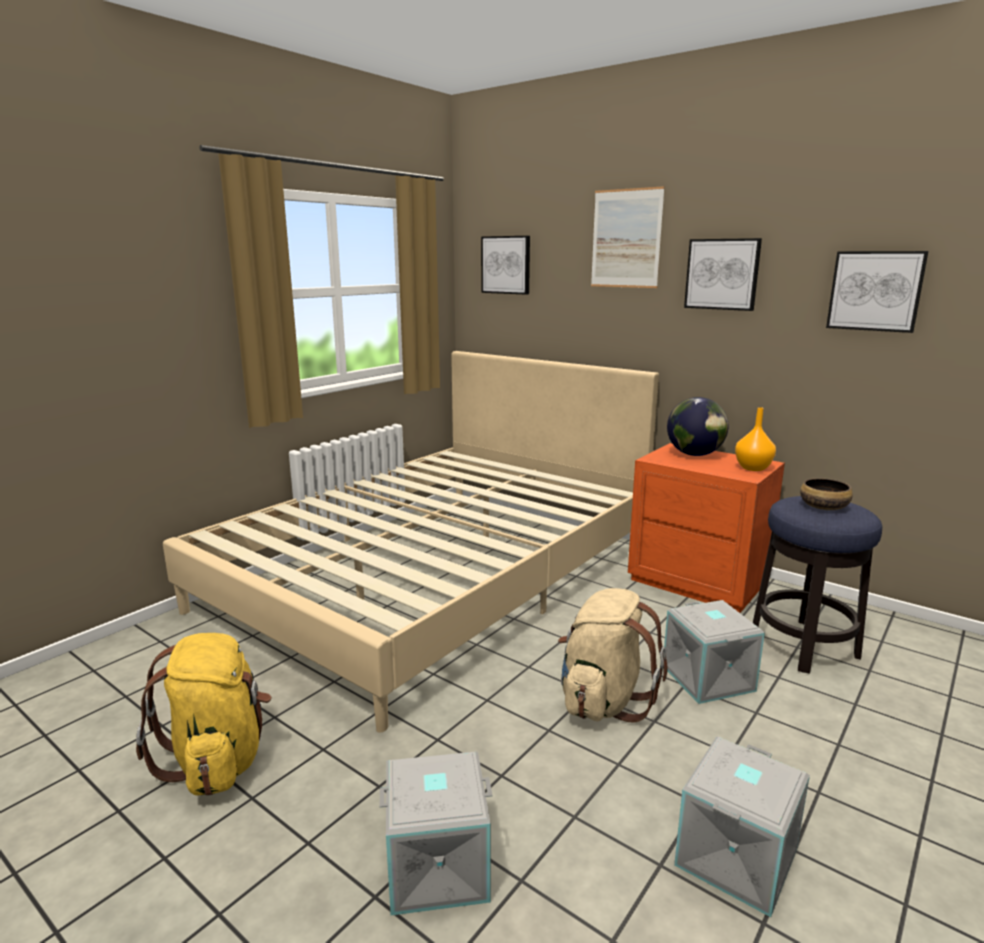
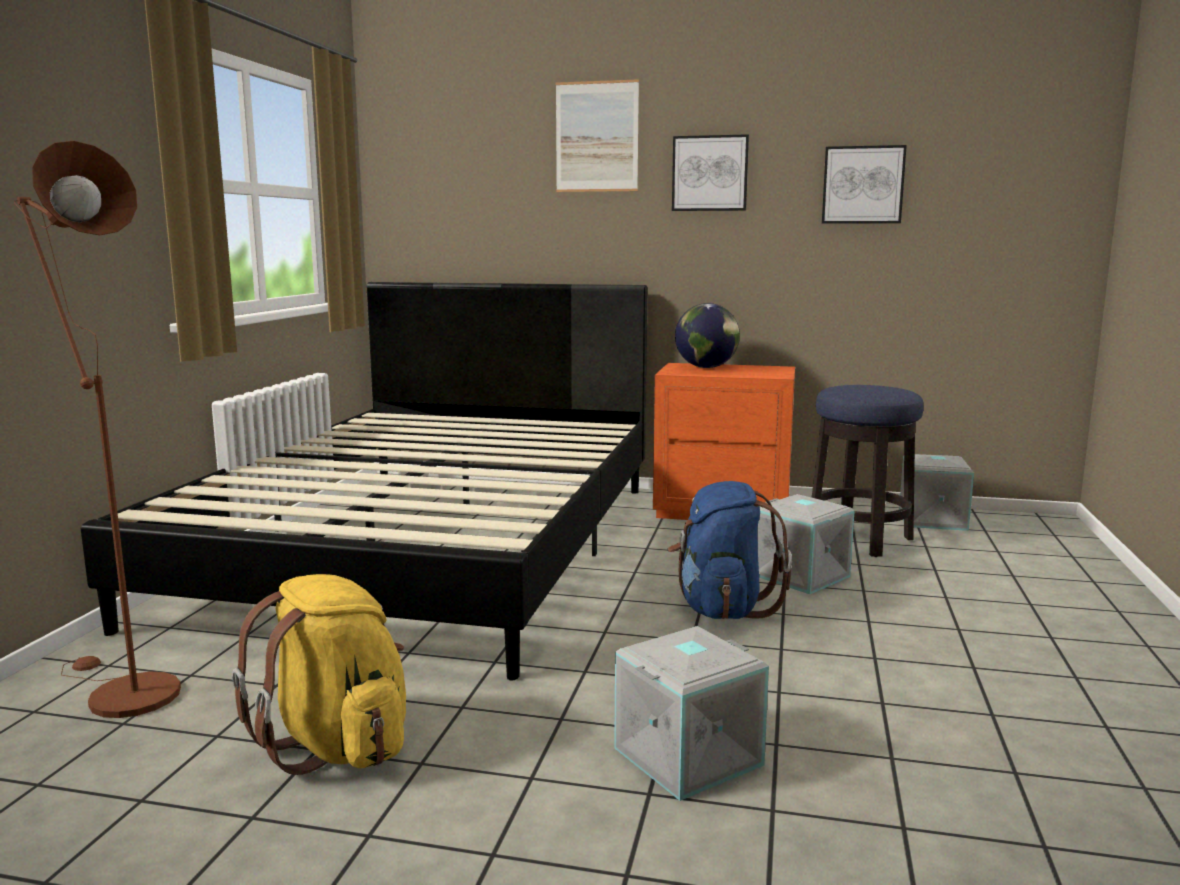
camera: 25 degrees left, 5 degrees down
(147, 668) = (123, 692): none -> brown floor lamp
(435, 576) = (432, 546): beige bed -> black bed
(506, 265) = (439, 170): picture -> none
(603, 700) = (722, 609): beige backpack -> blue backpack
(738, 859) = (938, 683): grey storage box -> grey storage box (934, 520)
(753, 468) = (775, 371): orange vase -> none
(824, 507) = (868, 389): bowl -> none

